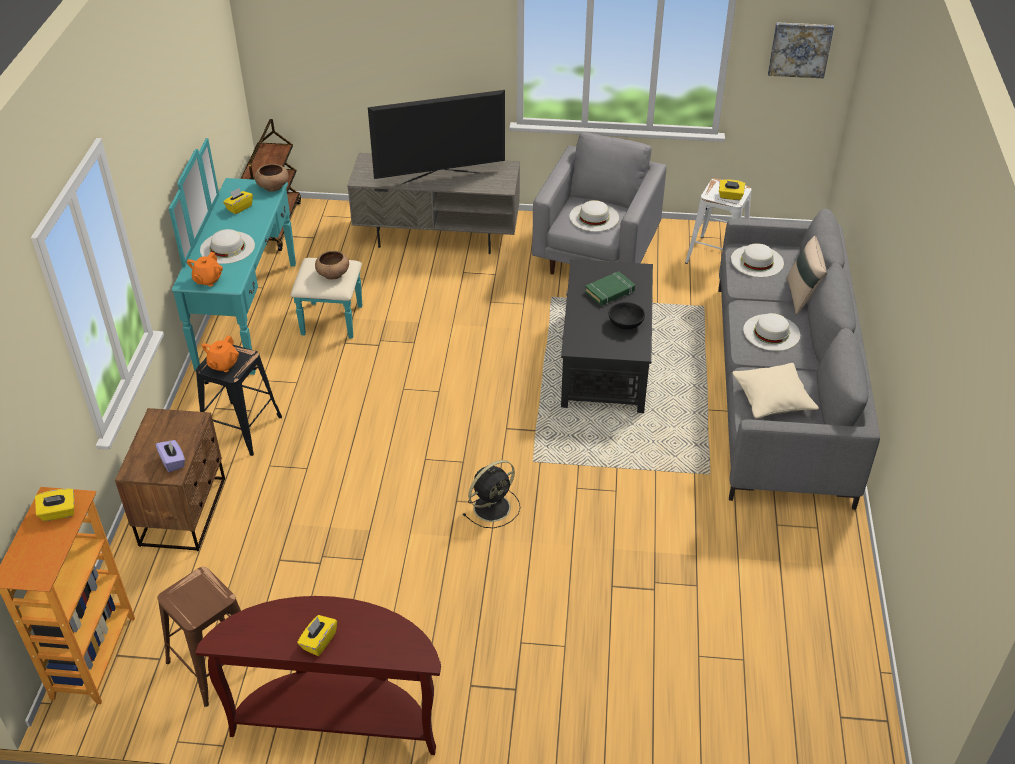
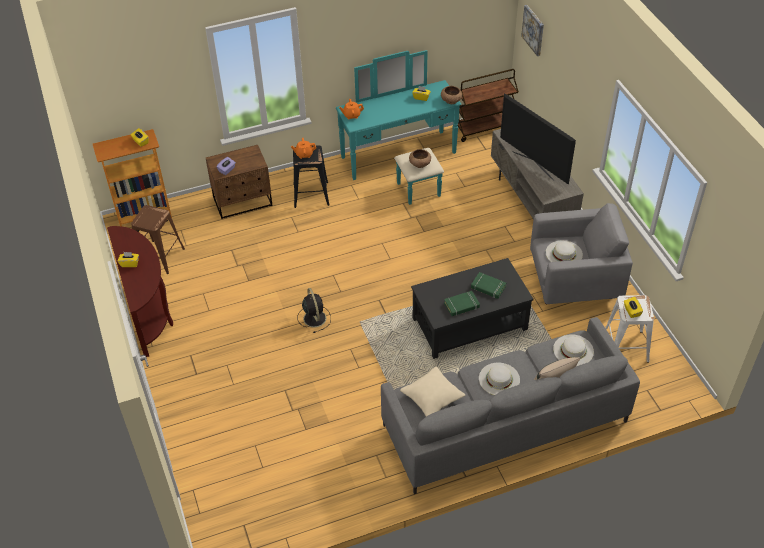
camera: 65 degrees right, 5 degrees up
(227, 247) = (383, 109): white hat -> none
(493, 506) = (314, 317): black fan -> black fan turned 135 degrees counterclockwise
(626, 323) = (461, 305): black bowl -> green book
(800, 49) = (726, 257): picture -> picture (533, 30)

